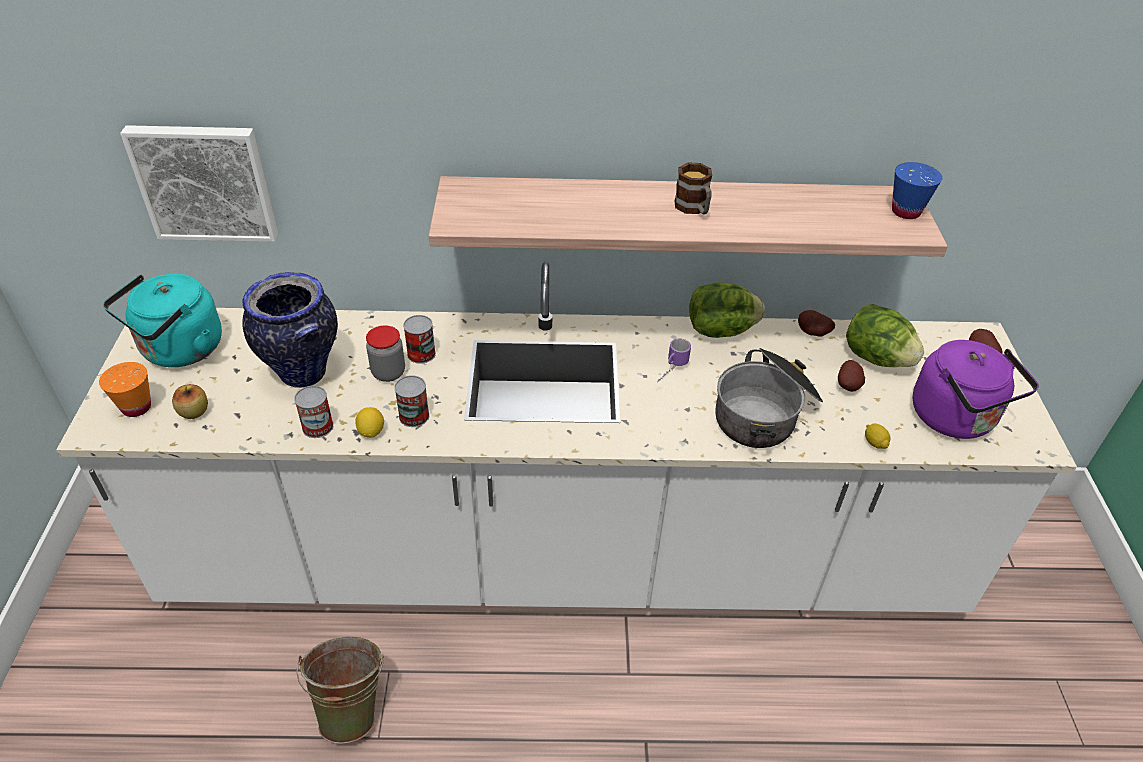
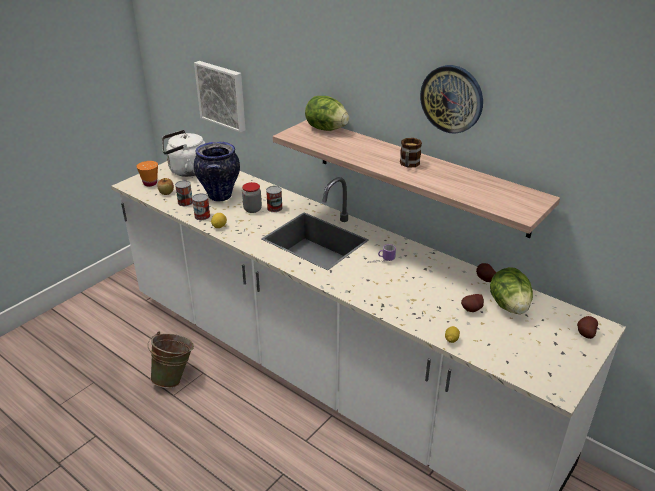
camera: 40 degrees right, 10 degrees down
(179, 351) = (186, 171): turquoise kettle -> white kettle
(414, 416) = (242, 228): can -> can (185, 202)
(720, 330) = (432, 257): lettuce -> lettuce (326, 129)
(741, 83) = (452, 99): none -> wall clock
(765, 413) = (406, 299): cooking pot -> none
(906, 211) = (530, 204): blue cup -> none
(956, 419) = (520, 354): purple kettle -> none

